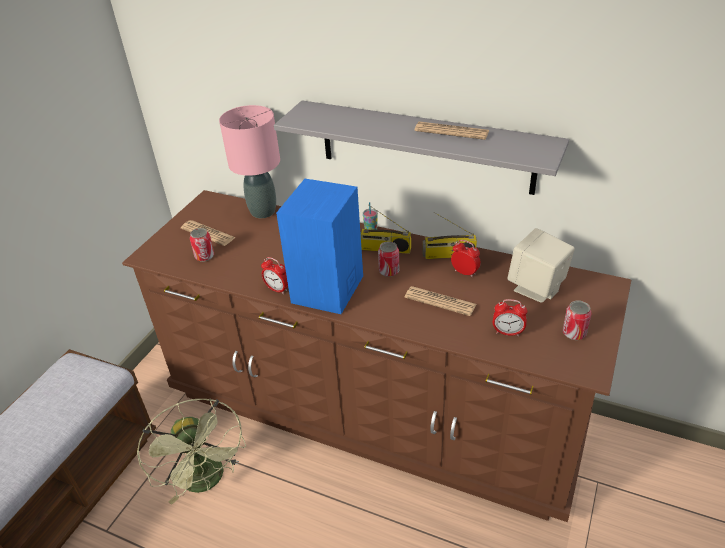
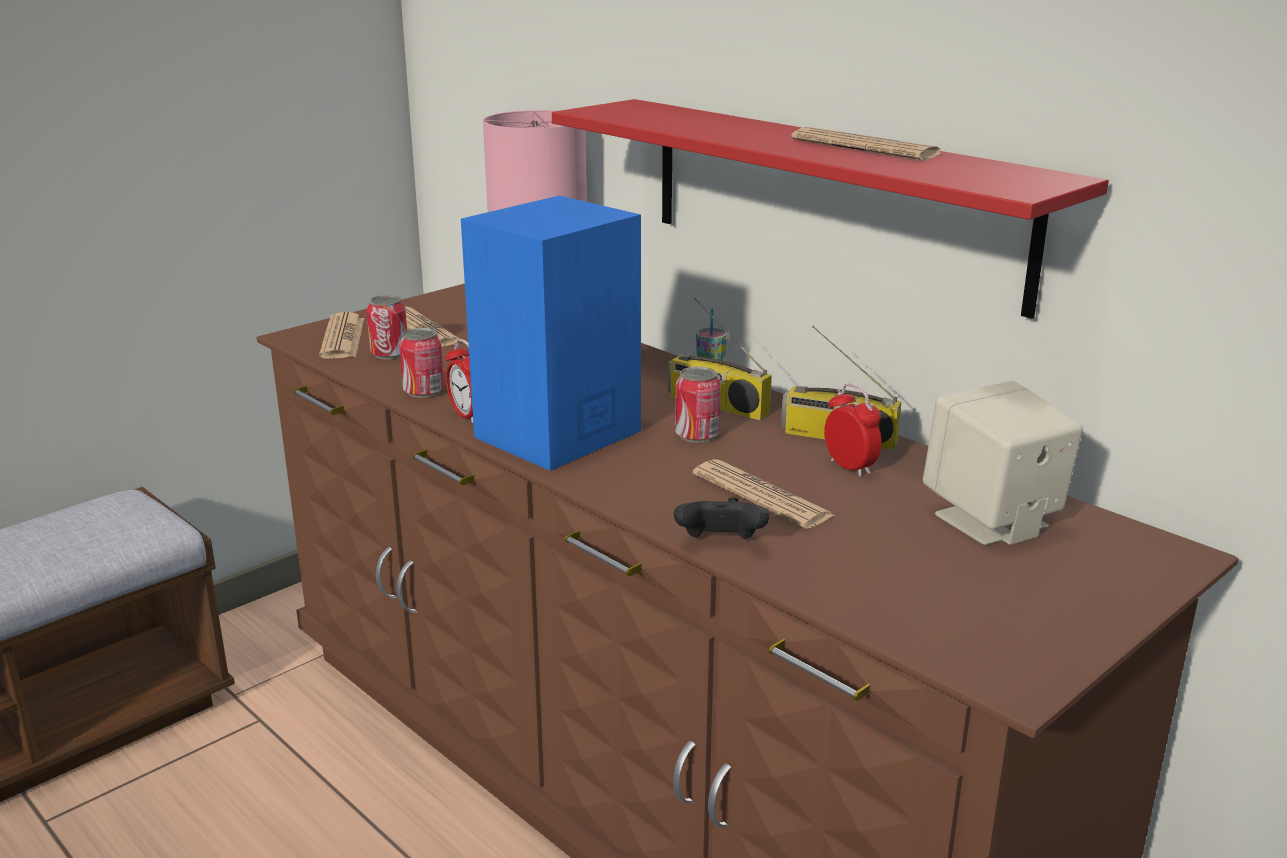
camera: 20 degrees right, 15 degrees down
(170, 251) = (342, 338): none -> newspaper
(207, 481) = (262, 802): green fan -> none
(425, 147) = (830, 199): grey shelf -> red shelf
(442, 336) = (720, 544): none -> black game controller
(508, 332) = (868, 572): alarm clock -> none
(574, 333) = (1024, 608): can -> can (423, 391)

